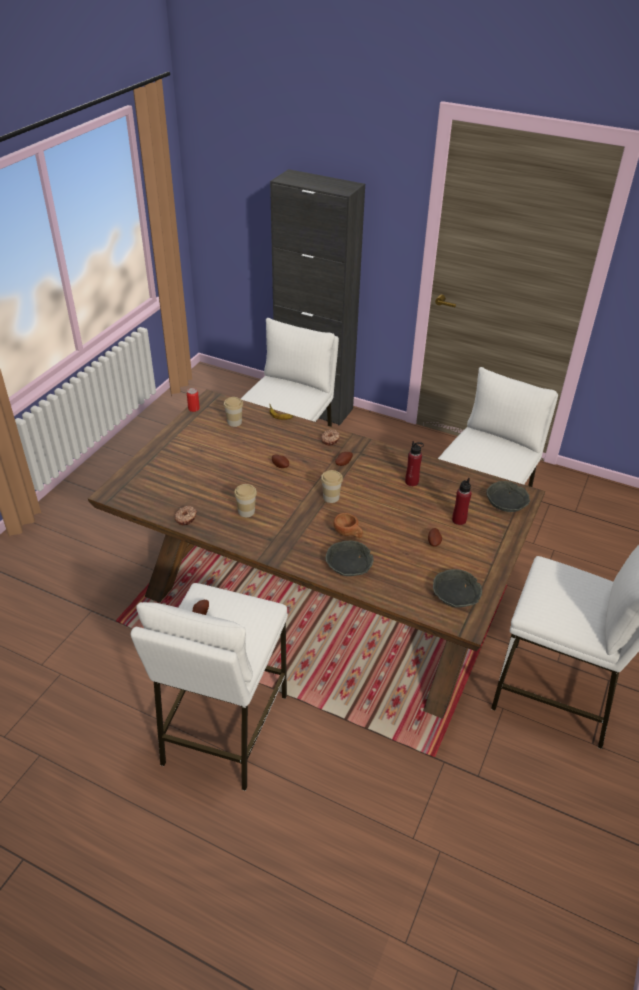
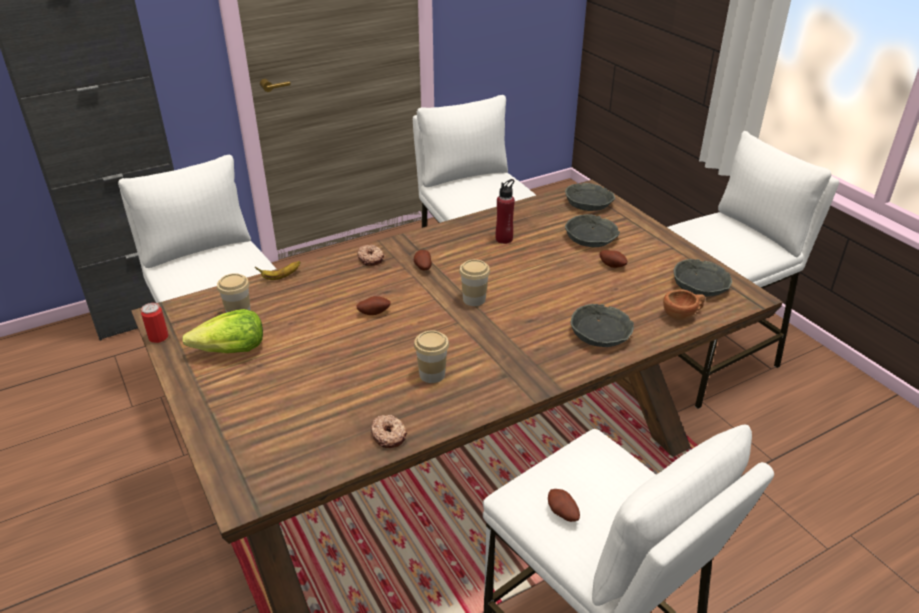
camera: 55 degrees left, 5 degrees down
(204, 435) = (231, 351): none -> lettuce
(348, 533) = (549, 313): brown cup -> brown cup (682, 315)
(459, 520) = (591, 238): red bottle -> grey bowl

